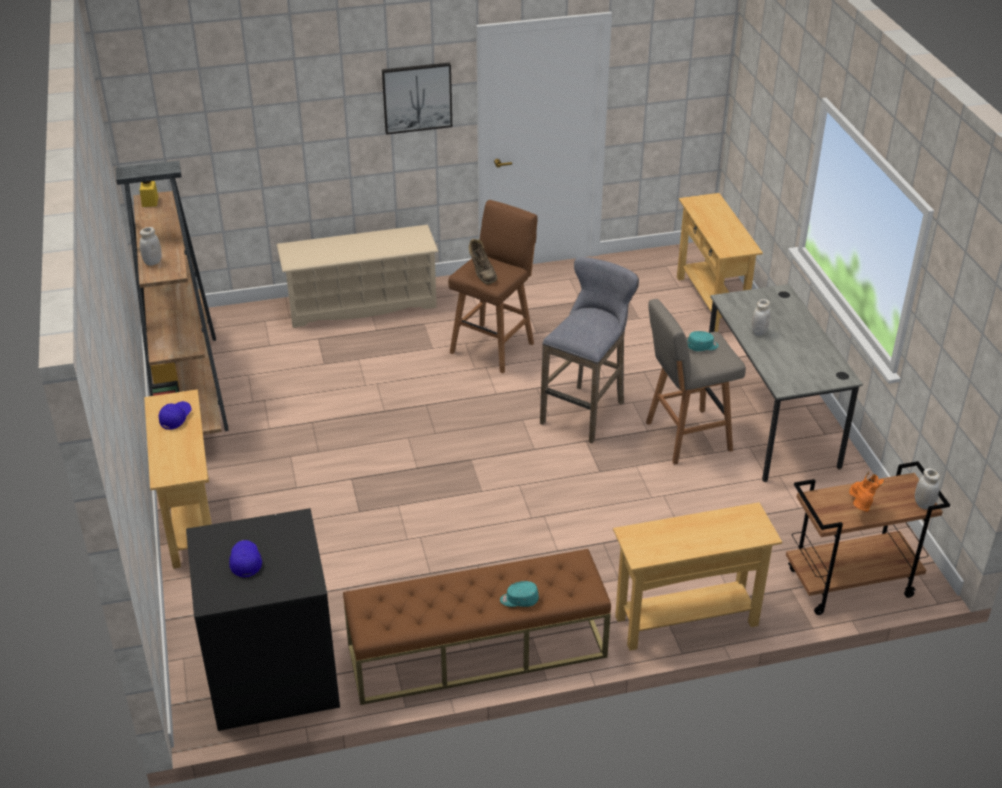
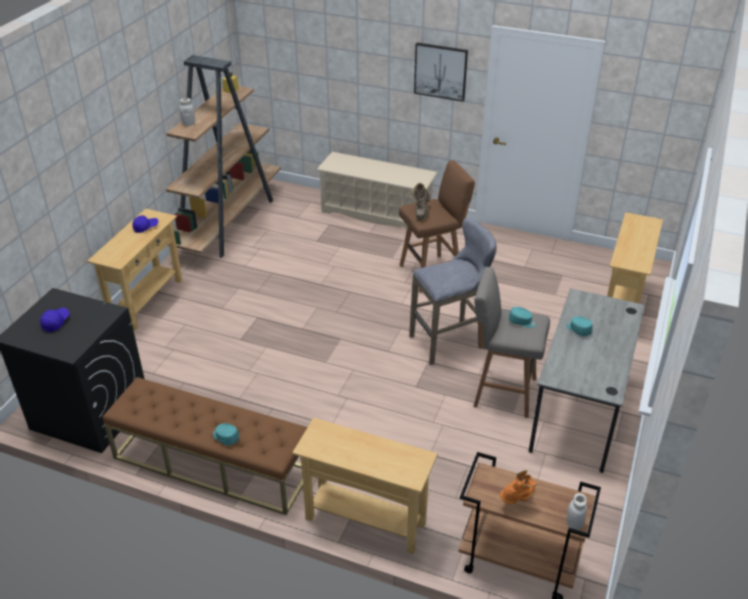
camera: 35 degrees right, 0 degrees up
(759, 332) = (578, 329): white jar -> turquoise cap

